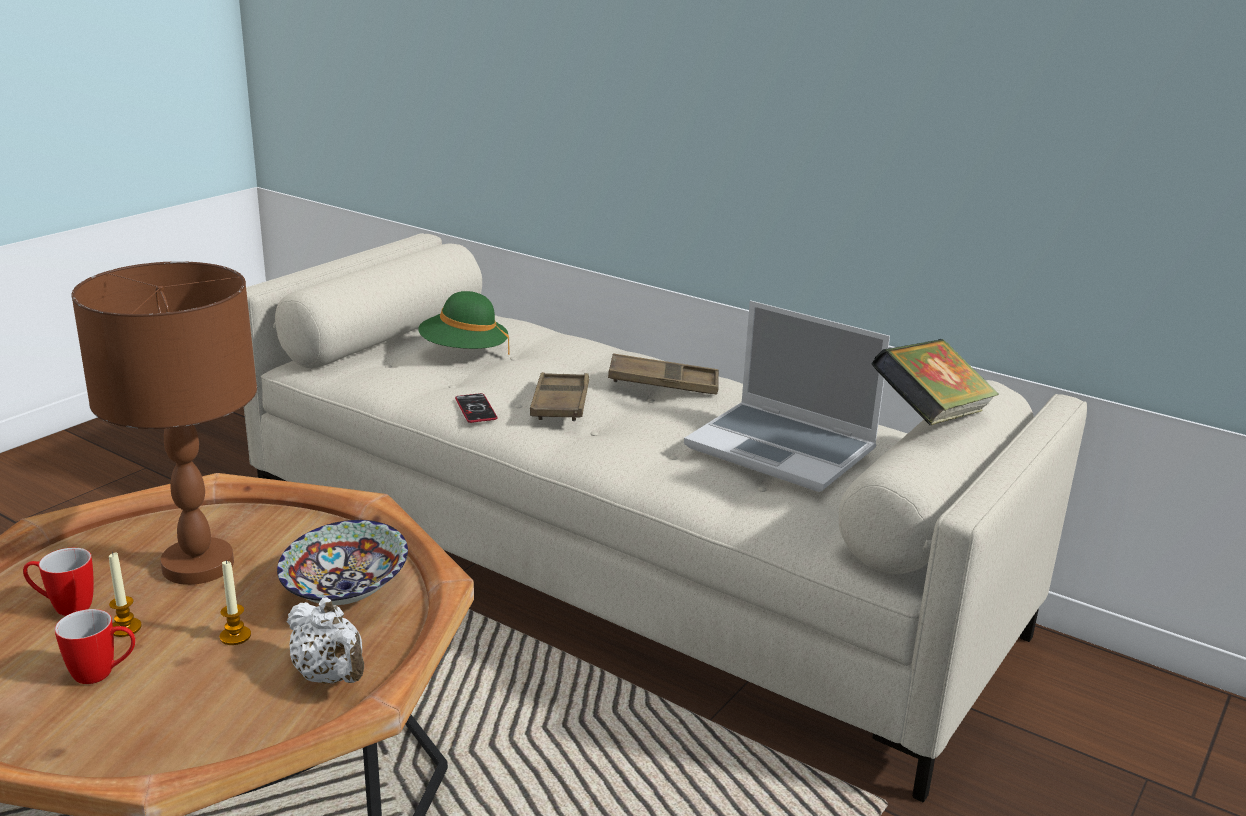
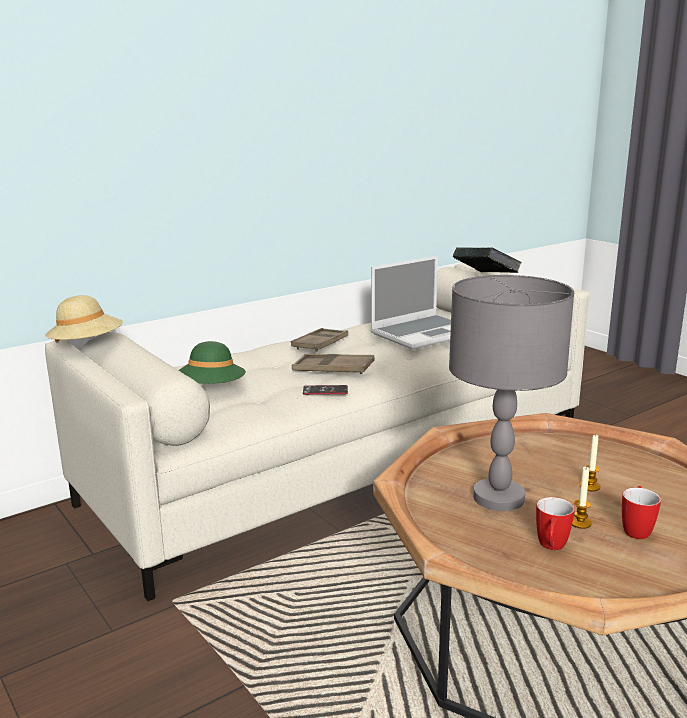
camera: 70 degrees left, 5 degrees down
(197, 565) = (498, 498): brown table lamp -> grey table lamp
(331, 676) = (631, 461): white teapot -> none
(344, 592) = (540, 453): bowl -> none
(413, 247) = (87, 346): none -> beige hat

